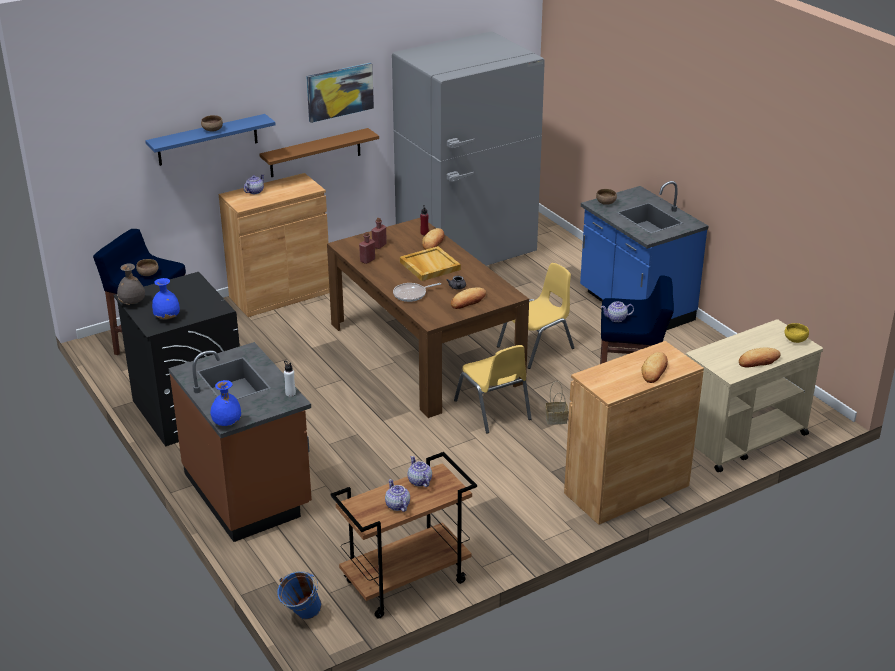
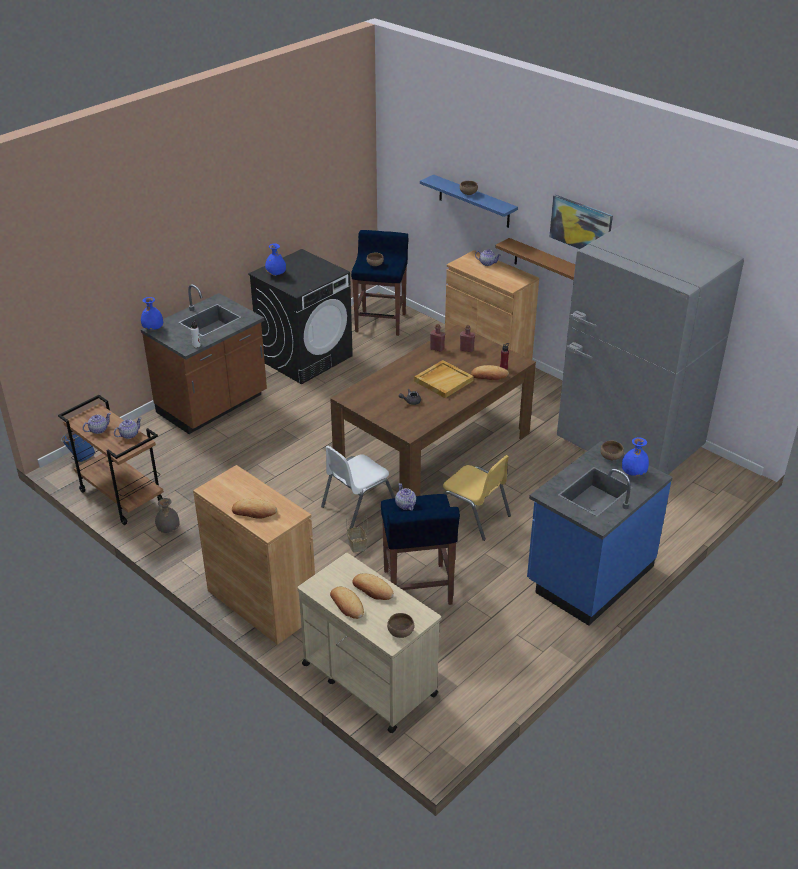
camera: 75 degrees right, 5 degrees up
(132, 303) = (291, 258): grey vase -> grey vase (168, 530)
(411, 294) = (388, 380): frying pan -> none
(468, 301) = (389, 410): bread -> bread (372, 589)
(493, 410) = (358, 505): yellow chair -> white chair
(631, 199) = (633, 473): none -> blue vase
(794, 340) = (400, 631): yellow bowl -> brown bowl

